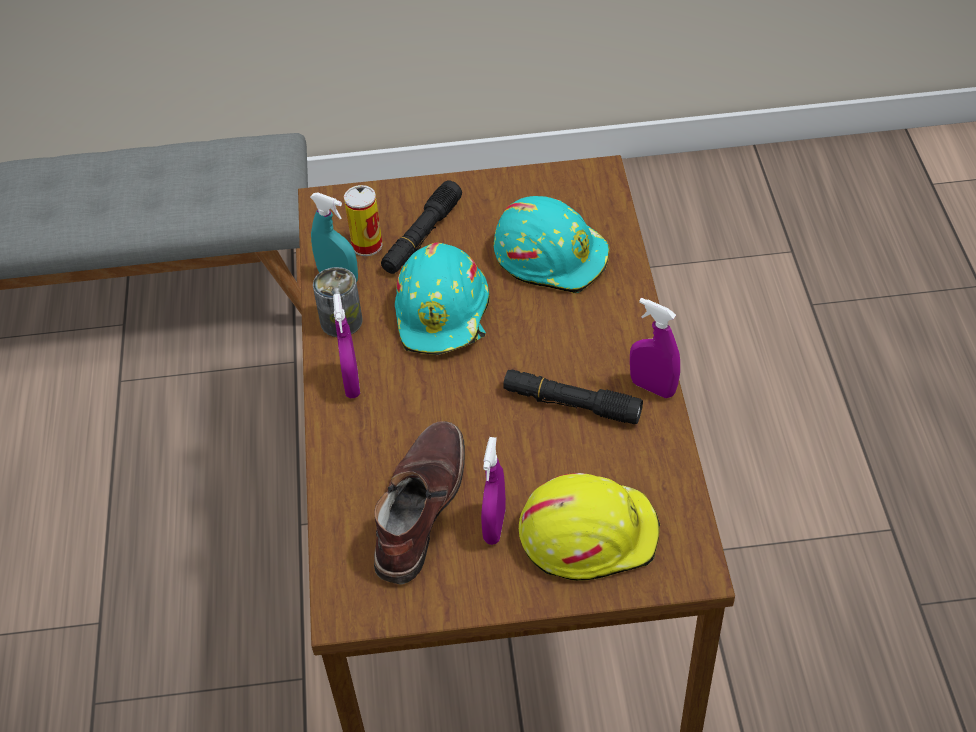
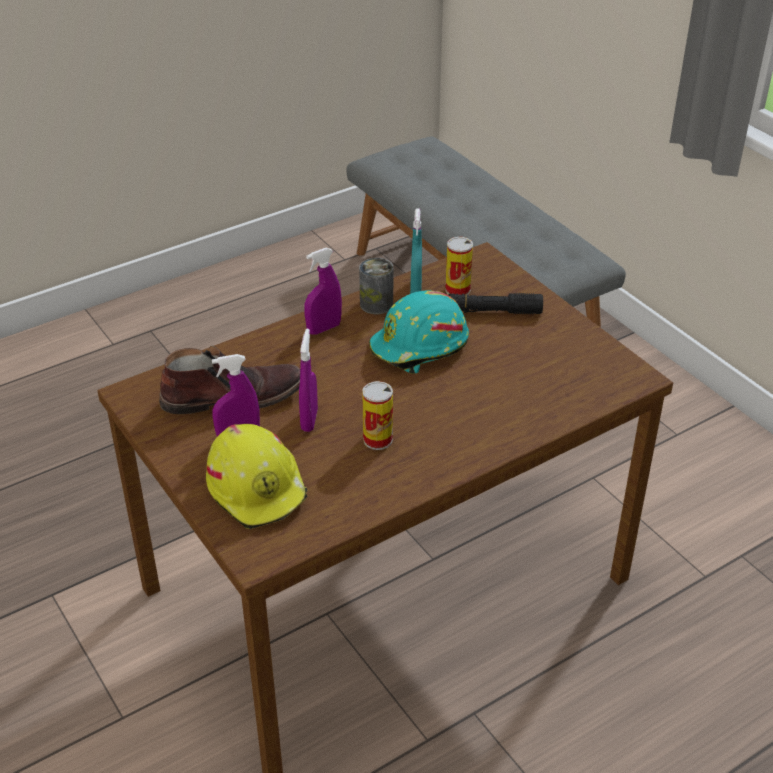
camera: 60 degrees right, 10 degrees down
(551, 256) = (523, 381): turquoise hard hat -> none
(571, 404) = (377, 439): black flashlight -> can
(652, 387) = (425, 479): purple spray bottle -> purple spray bottle (309, 420)

